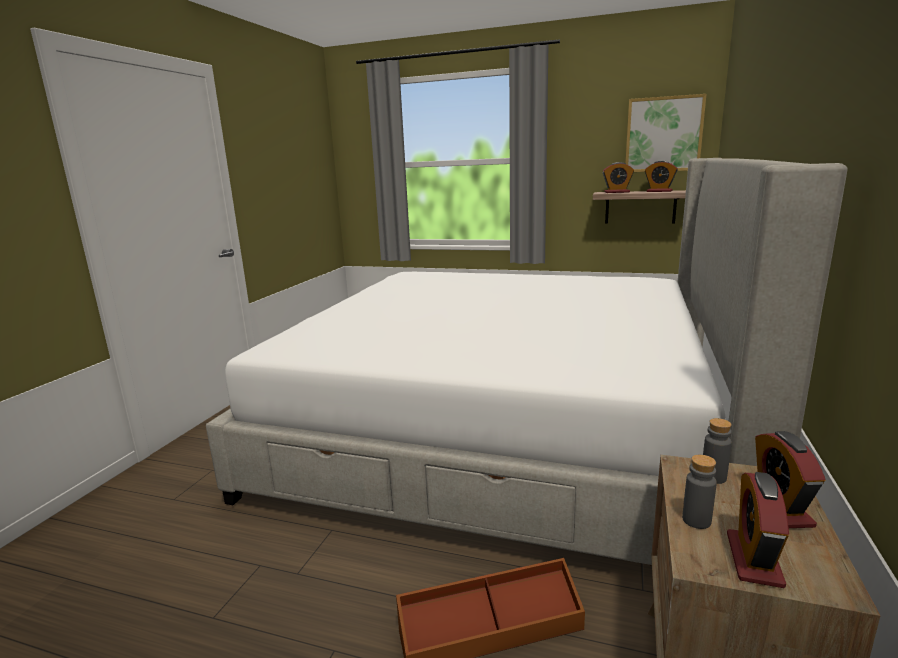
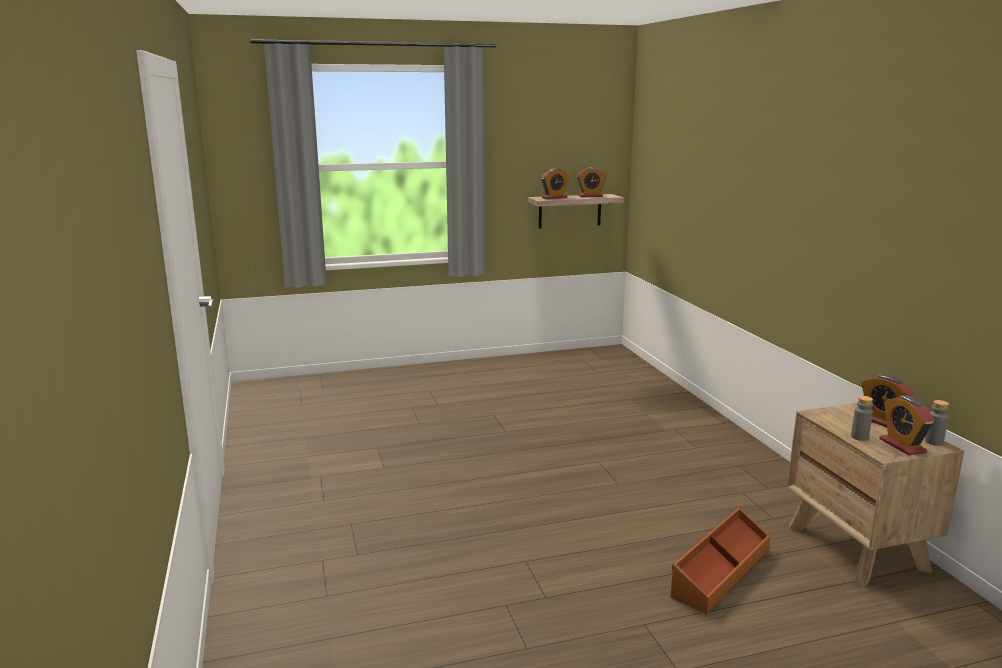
camera: 35 degrees left, 0 degrees up
(506, 430) = (557, 445): bed -> none
(663, 134) = (587, 141): picture -> none
(713, 477) = (837, 415): grey bottle -> grey bottle (934, 442)

